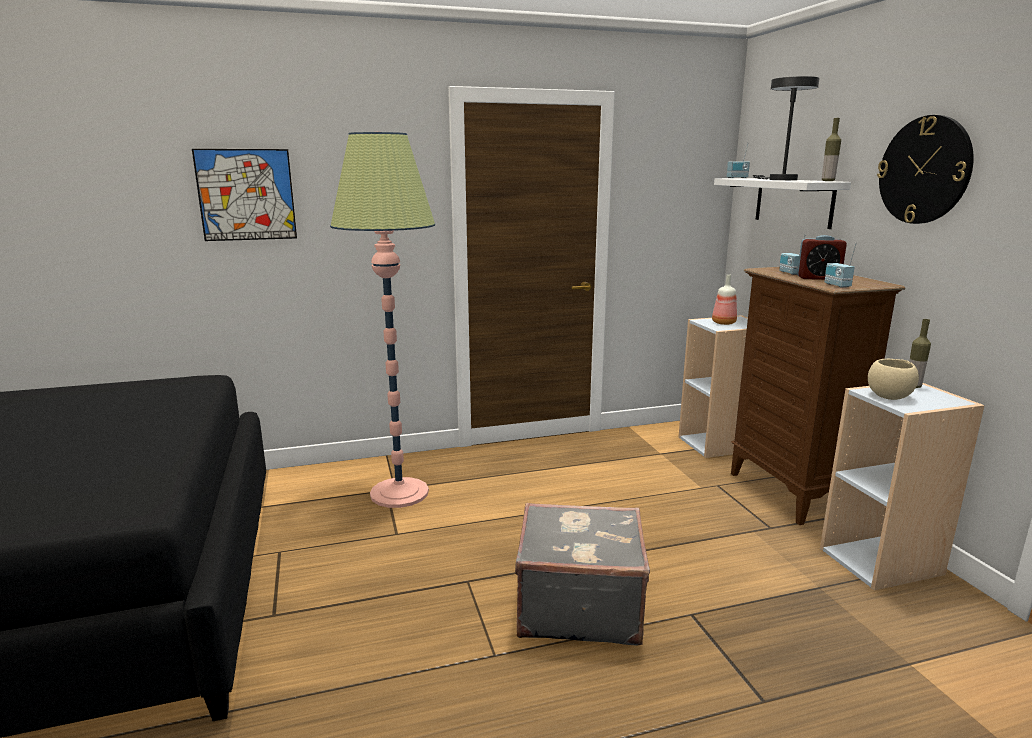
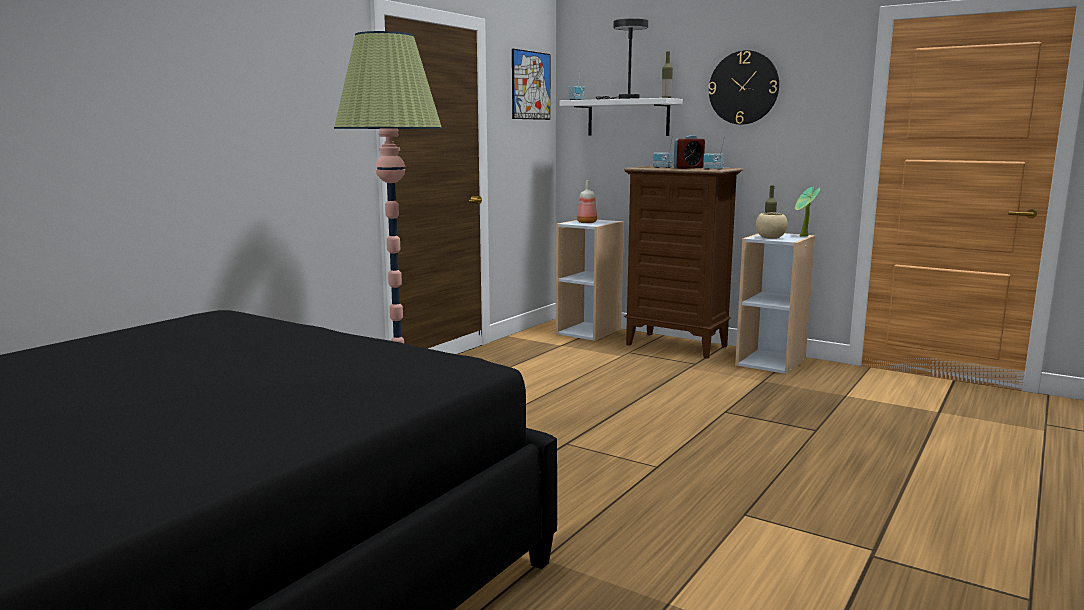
camera: 40 degrees left, 5 degrees down
(246, 195) = (195, 98): picture -> picture (531, 85)
(578, 605) = (659, 429): grey suitcase -> none
(955, 403) = (803, 236): none -> potted plant

